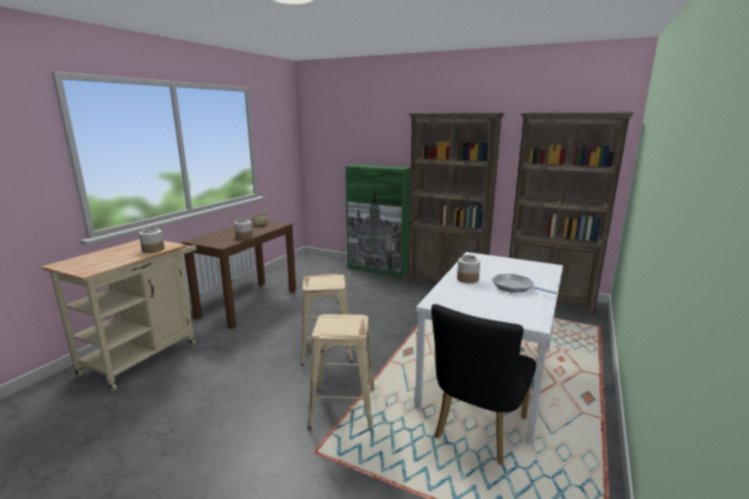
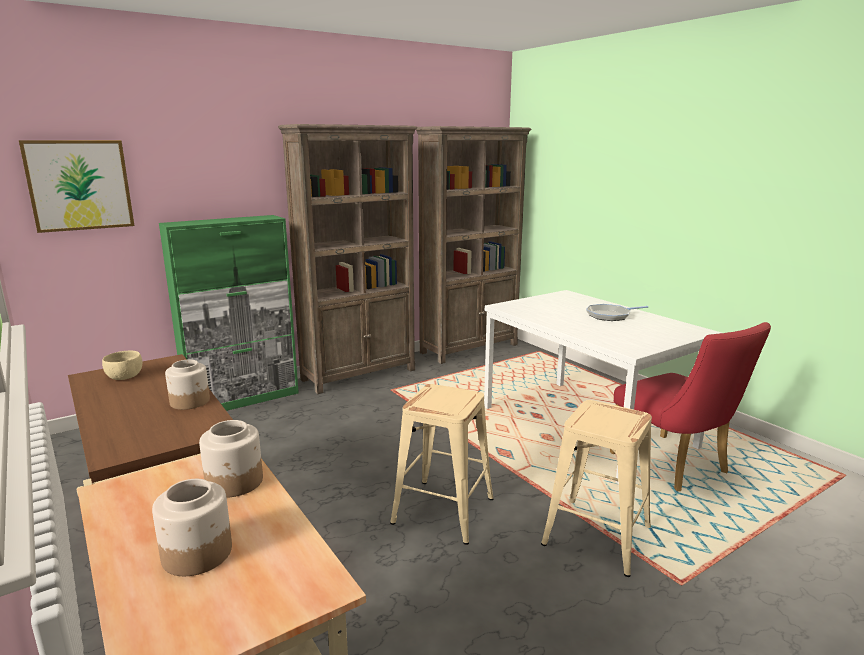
camera: 60 degrees left, 0 degrees up
(328, 142) = (79, 185): none -> picture
(467, 279) = (573, 324): jar -> jar (196, 554)
(477, 431) = (675, 466): black chair -> red chair

